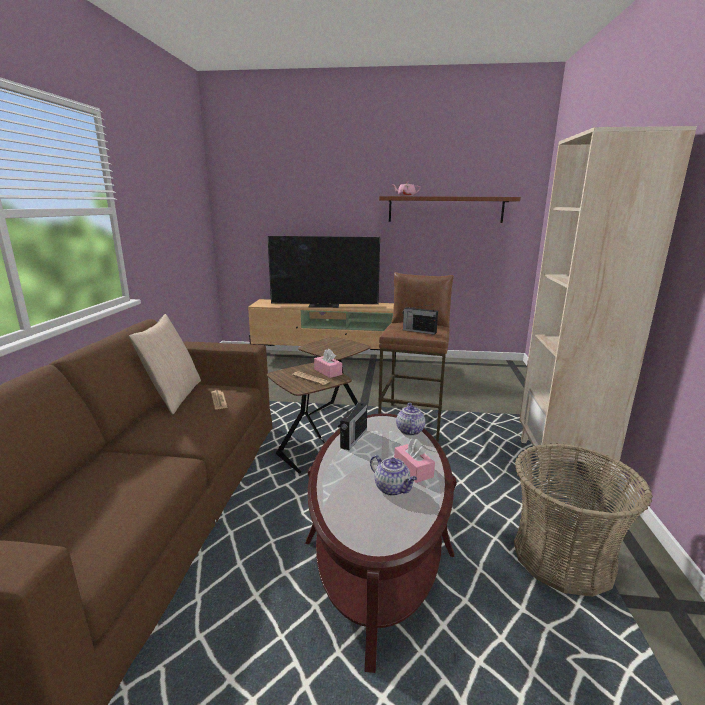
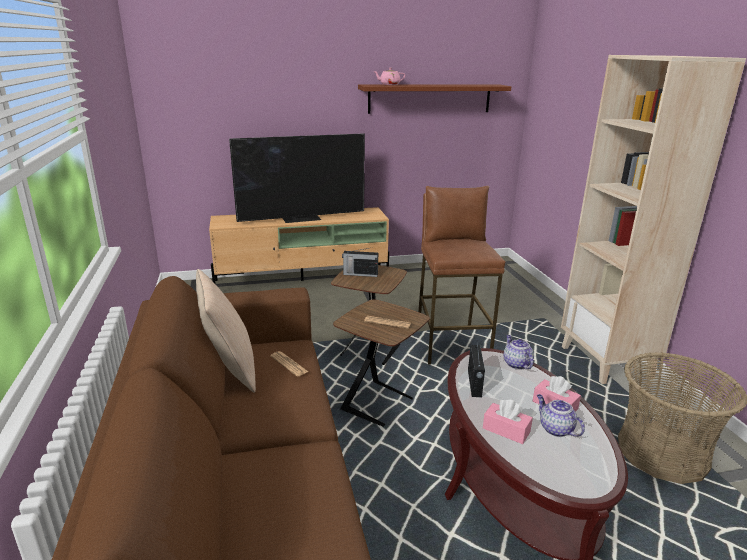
camera: 20 degrees left, 5 degrees up
(328, 372) = (396, 311): pink tissue box -> pink tissue box (506, 430)
(392, 489) = (555, 429): teapot -> teapot turned 150 degrees counterclockwise
(418, 331) = (469, 251): radio -> radio (360, 274)

